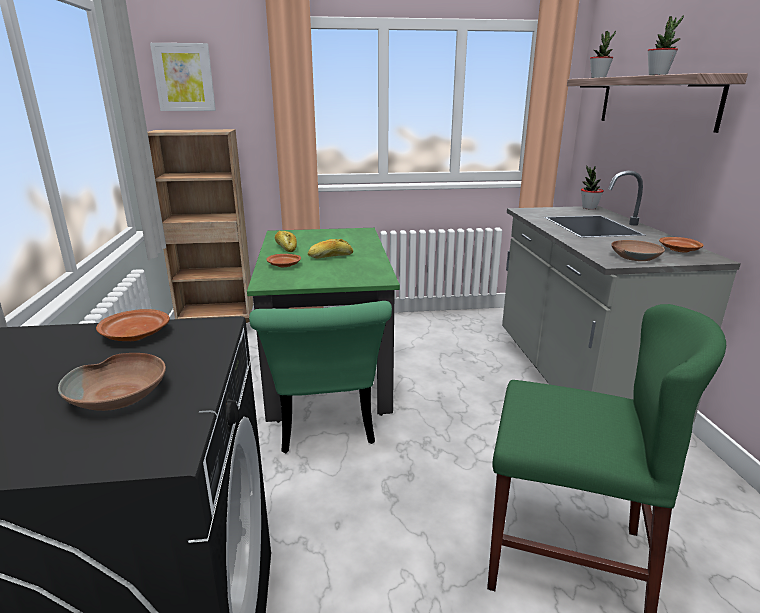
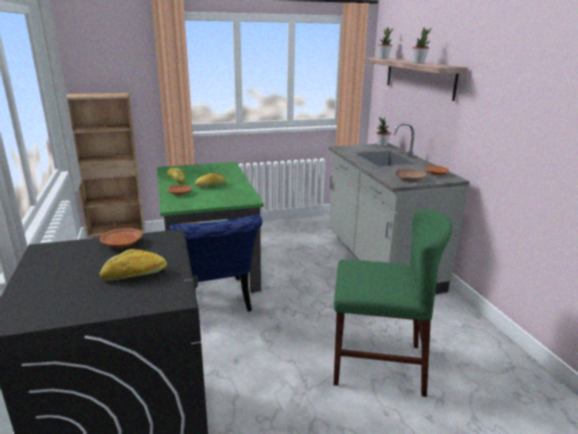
camera: 10 degrees left, 0 degrees up
(120, 394) = (134, 275): brown bowl -> bread
(184, 77) = (88, 55): picture -> none
(325, 427) = (215, 303): green chair -> blue chair

